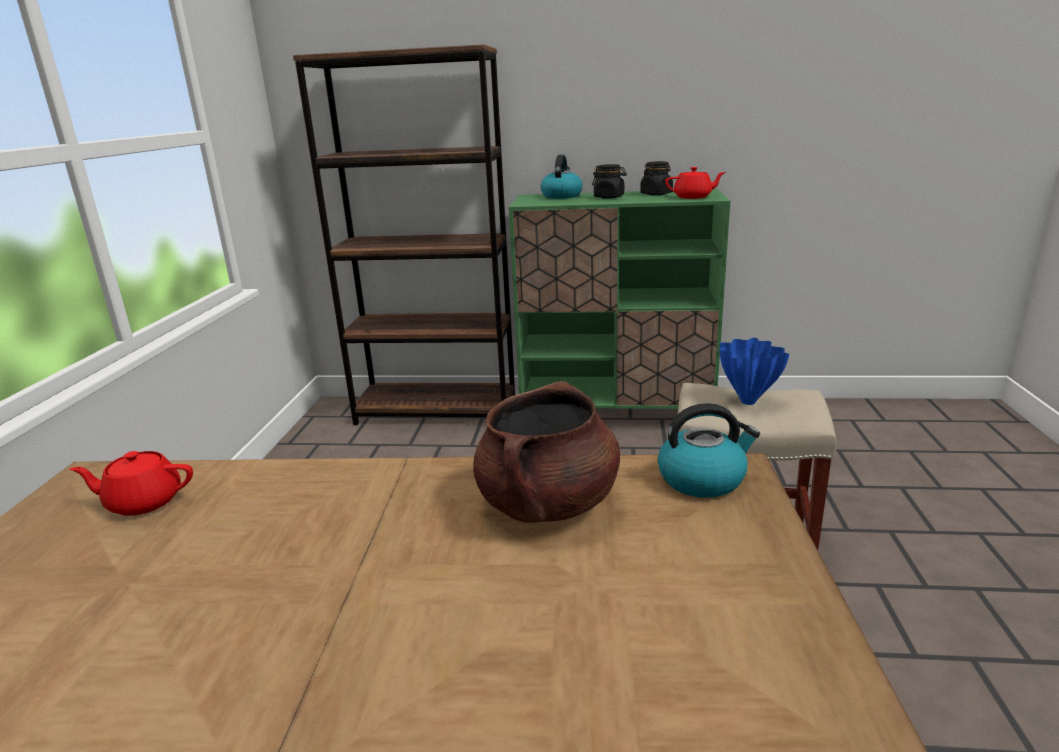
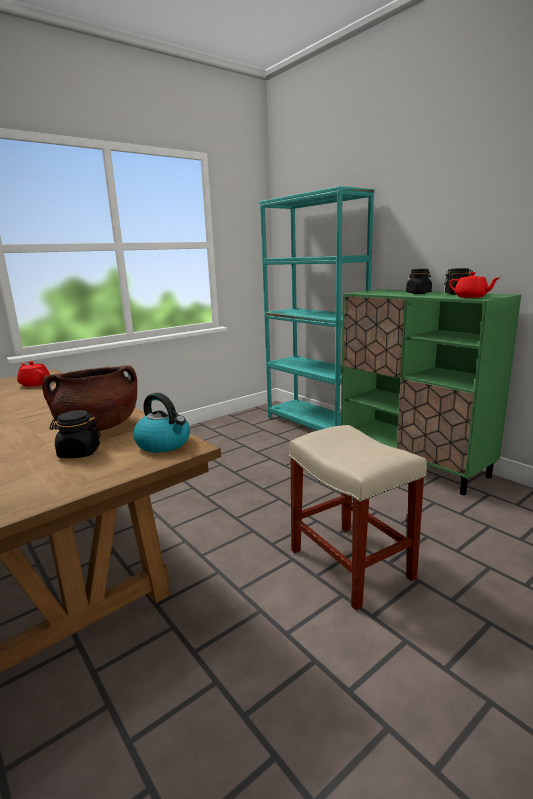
camera: 45 degrees right, 5 degrees down
(437, 411) = (314, 424): brown bookcase -> turquoise bookcase
(561, 196) = (396, 291): kettle -> none
(649, 546) = (79, 453): none -> black jar
(746, 401) = (352, 444): blue vase -> none

